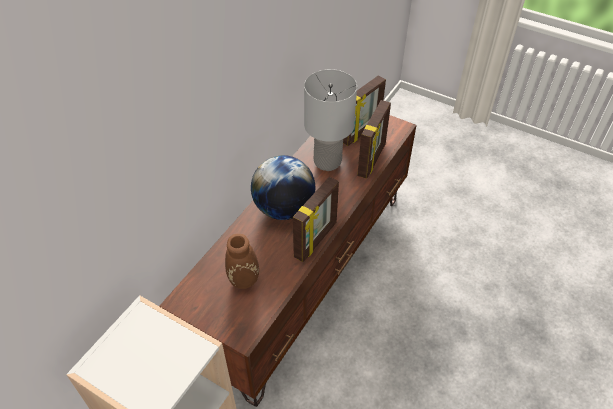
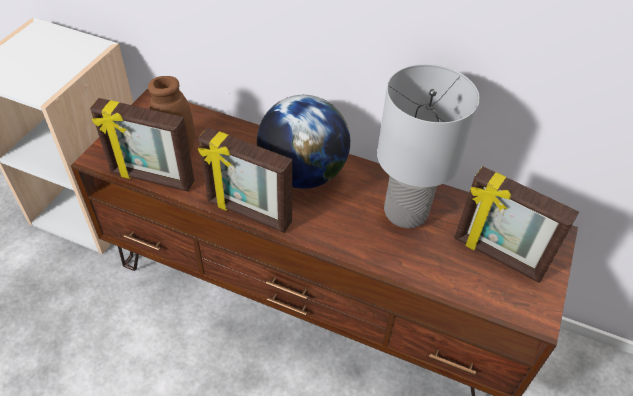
camera: 80 degrees right, 0 degrees up
(372, 160) = (432, 275): picture frame -> picture frame (152, 179)

